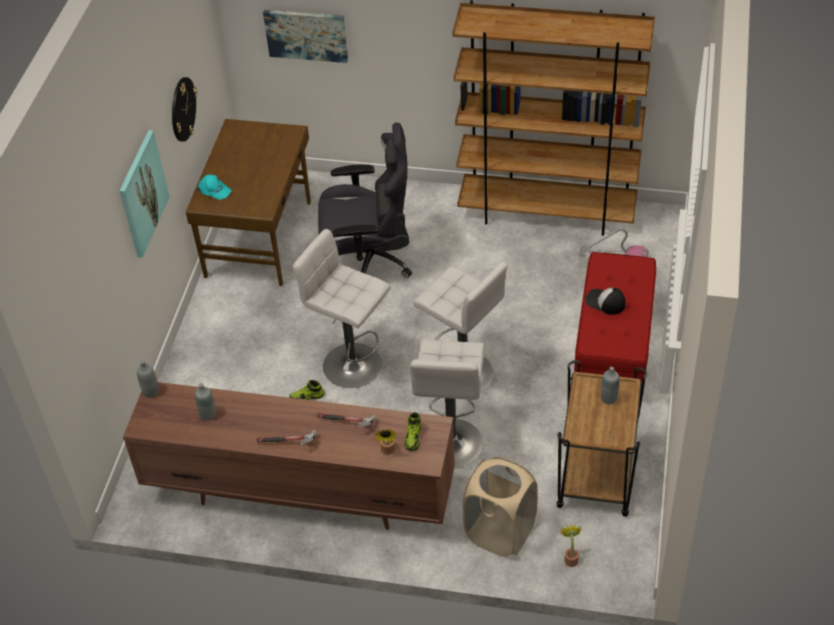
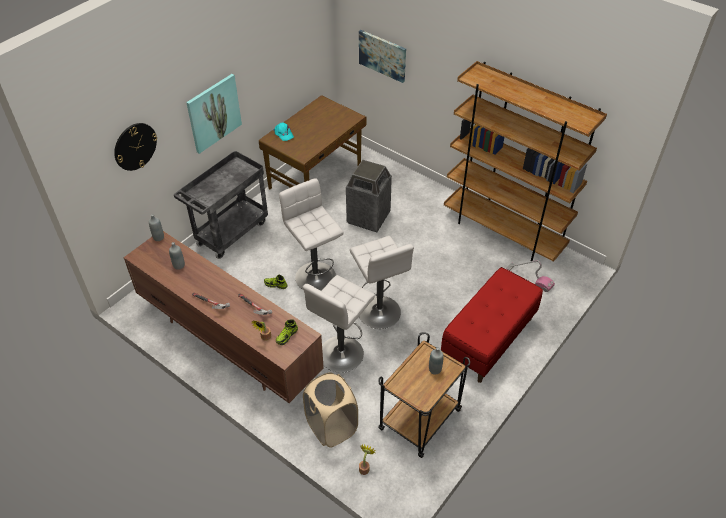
camera: 25 degrees right, 0 degrees up
(182, 109) = (276, 73): wall clock -> wall clock (135, 146)
(198, 362) = (230, 236): none -> grey cart
(367, 262) = (368, 218): black office chair -> trash can
(605, 302) = (487, 304): cap -> none

